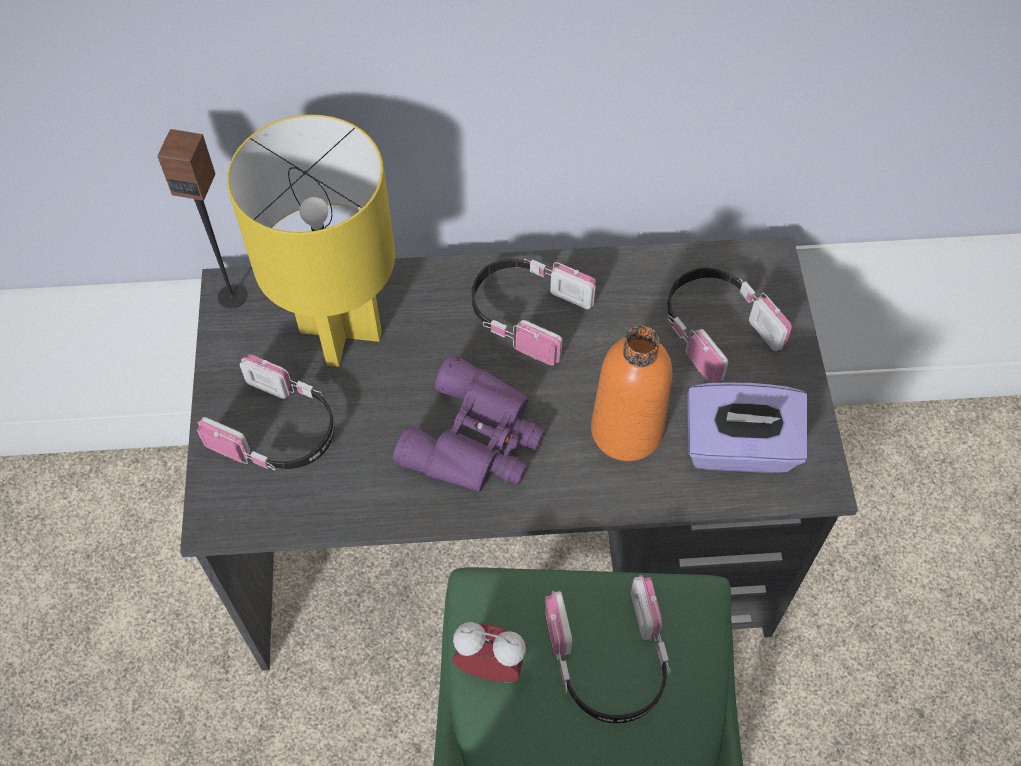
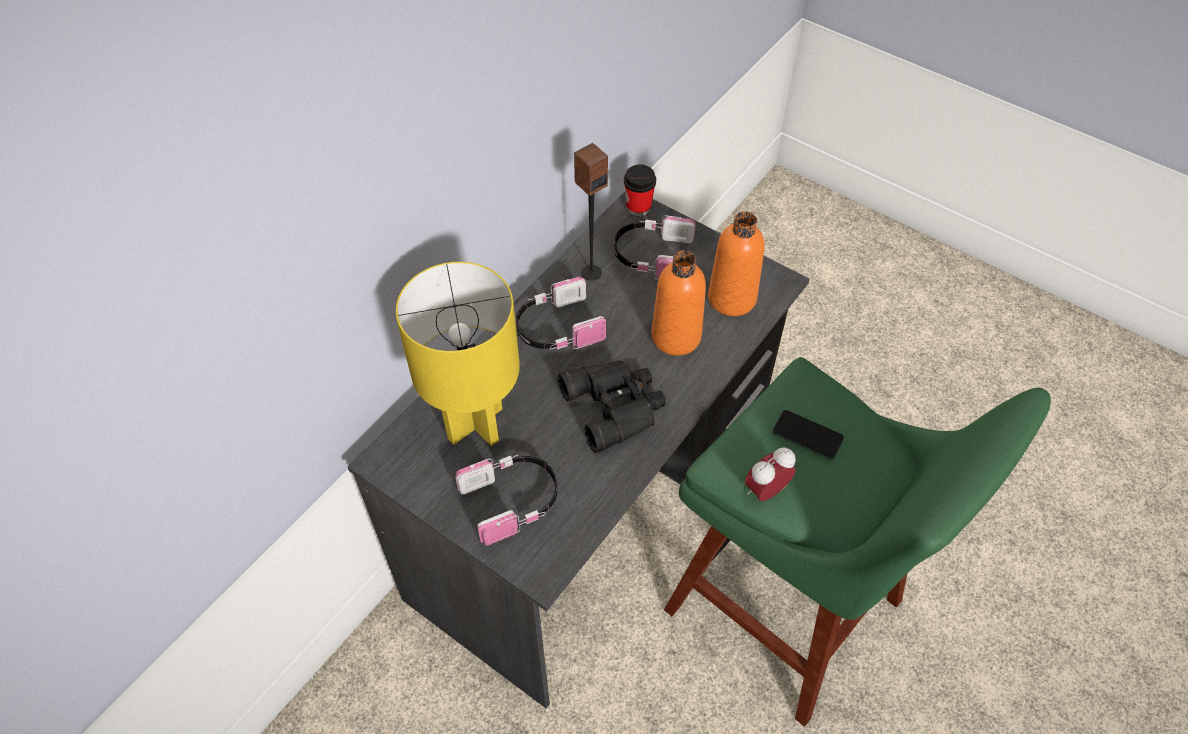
camera: 50 degrees left, 5 degrees down
(232, 296) = (387, 463): speaker -> speaker (591, 272)
(478, 439) = (616, 406): purple binoculars -> black binoculars
(609, 661) = (807, 435): headphones -> phone
(739, 448) = (732, 298): purple tissue box -> orange bottle
(772, 266) = (638, 207): none -> cup

